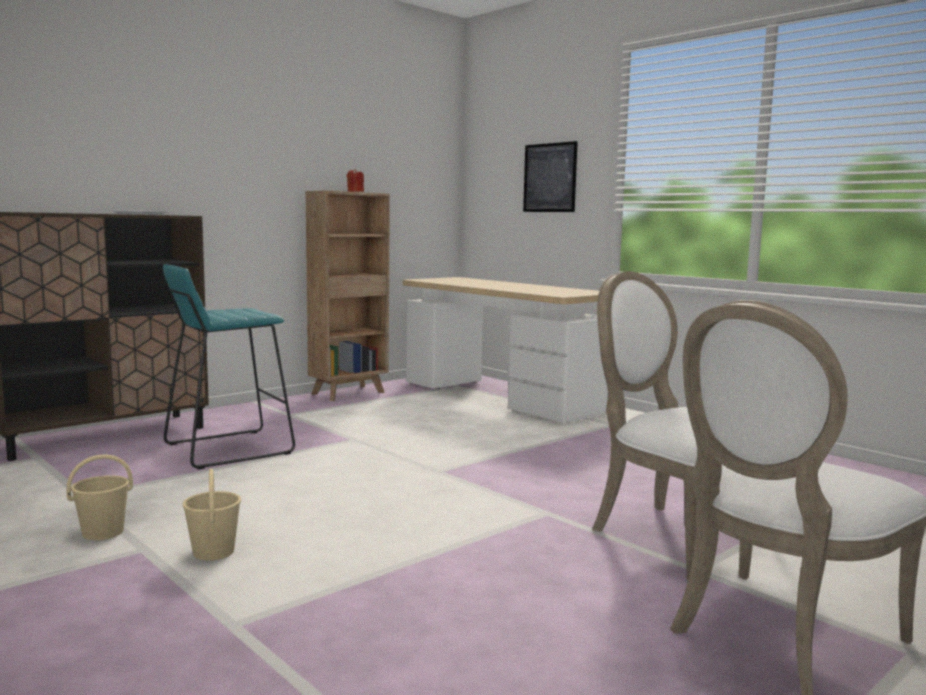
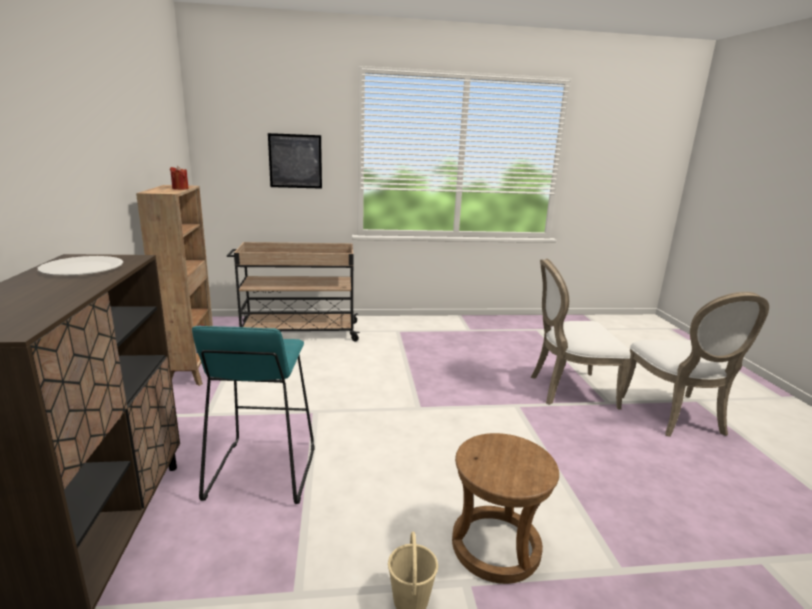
camera: 55 degrees left, 10 degrees up
(213, 552) = (496, 546): beige bucket -> brown stool
(501, 397) = (297, 332): desk -> beige cart

